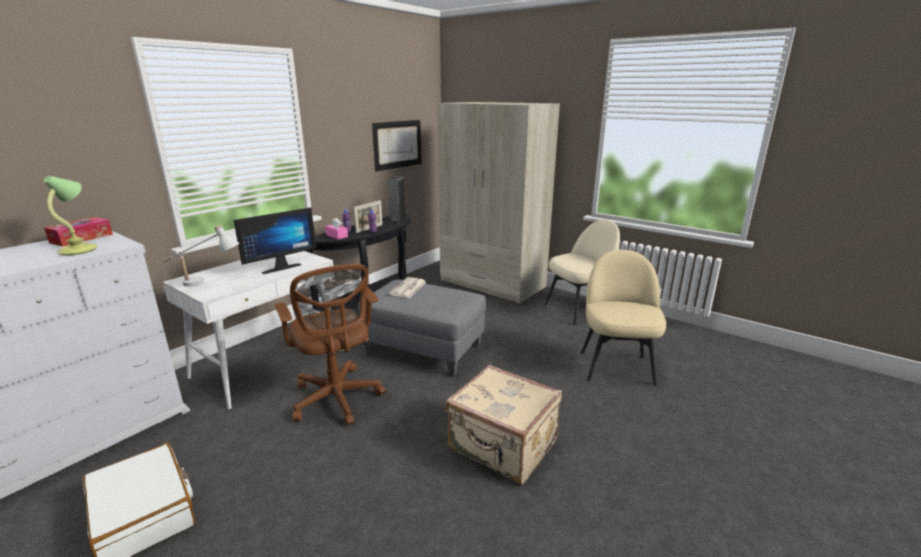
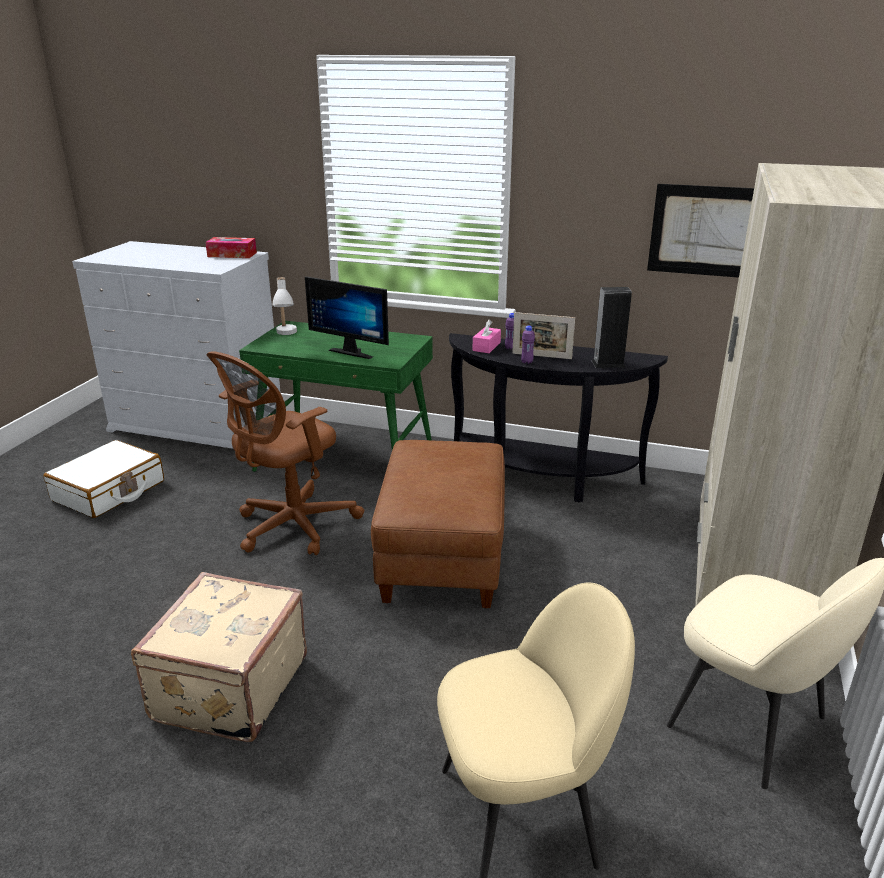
camera: 70 degrees right, 5 degrees up
(79, 250) = (198, 263): table lamp -> none
(270, 363) = (346, 460): white desk -> green desk
(408, 288) = (454, 458): newspaper -> none
(425, 349) = (443, 558): grey ottoman -> brown ottoman

